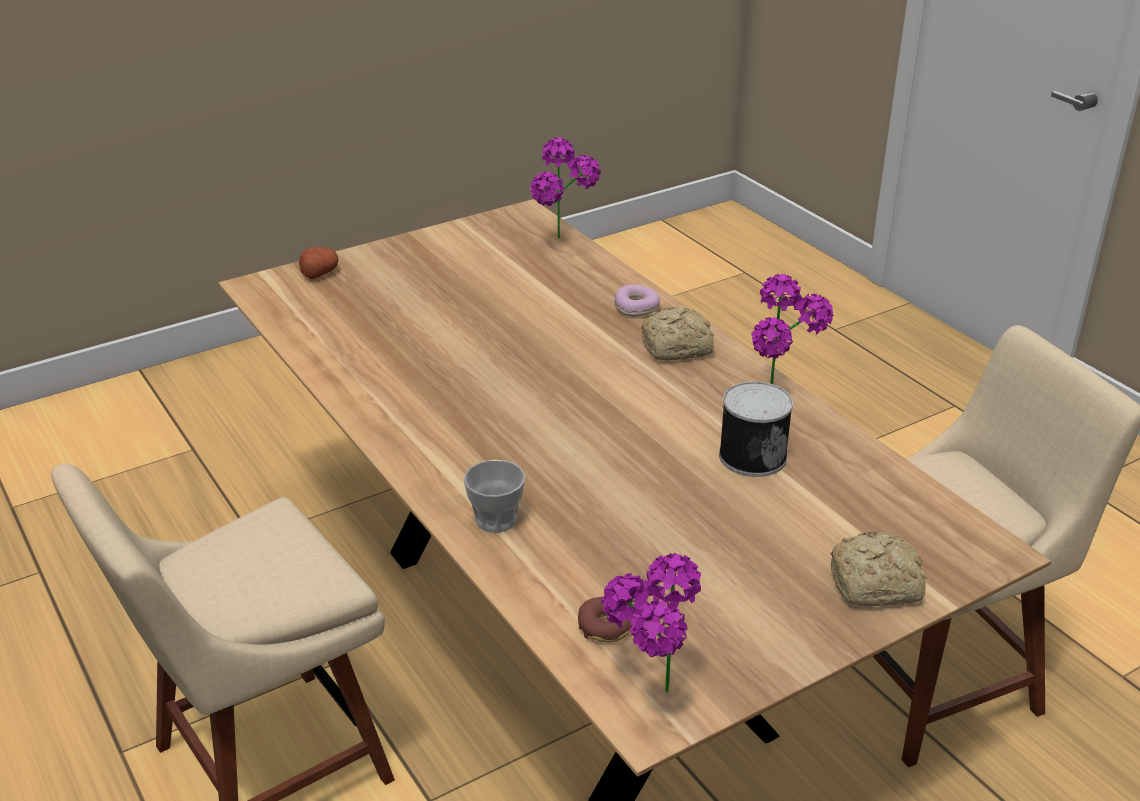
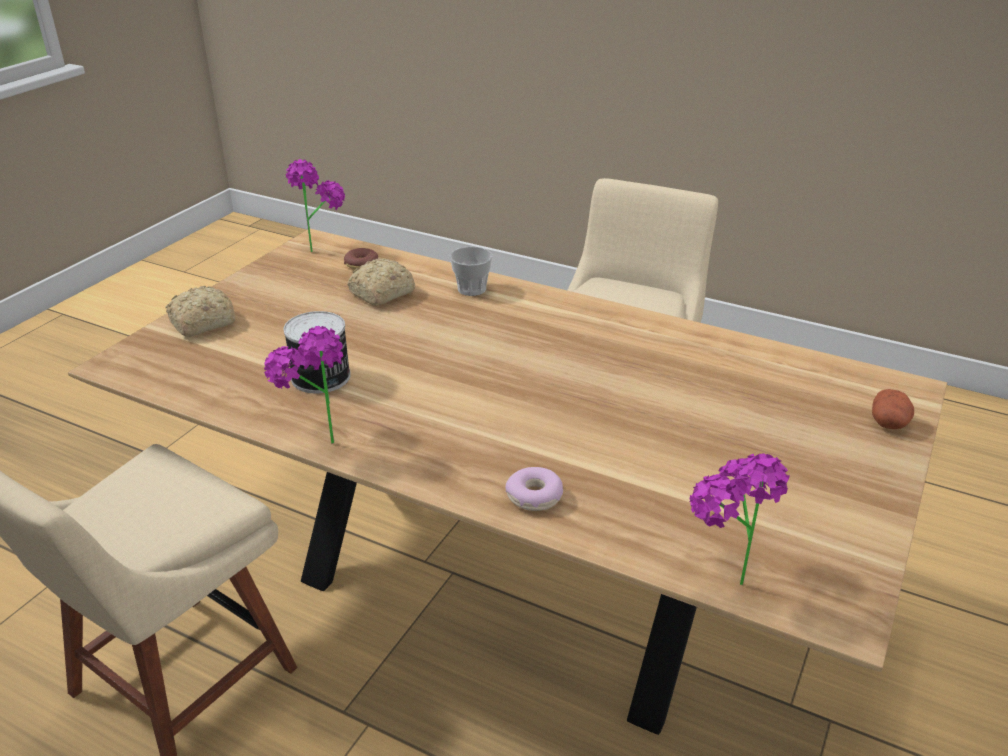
camera: 150 degrees right, 0 degrees up
(678, 347) = (450, 459): bread -> bread (380, 294)

